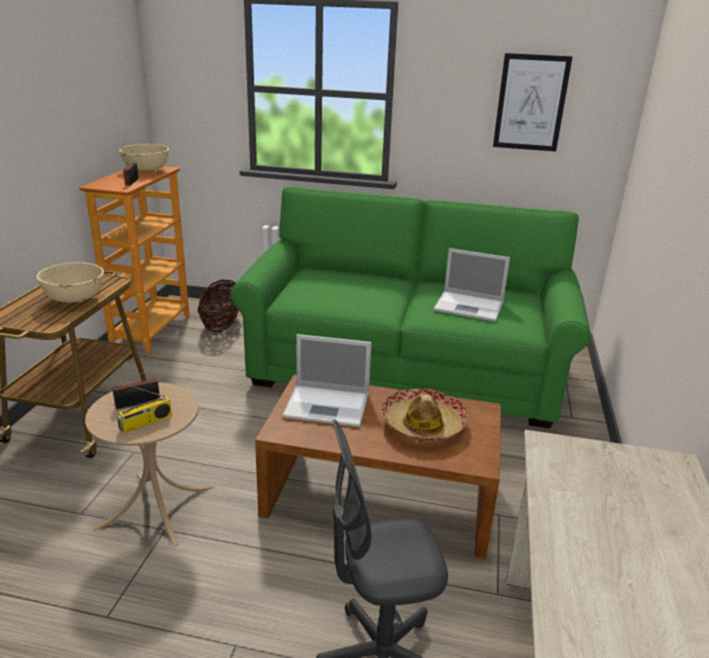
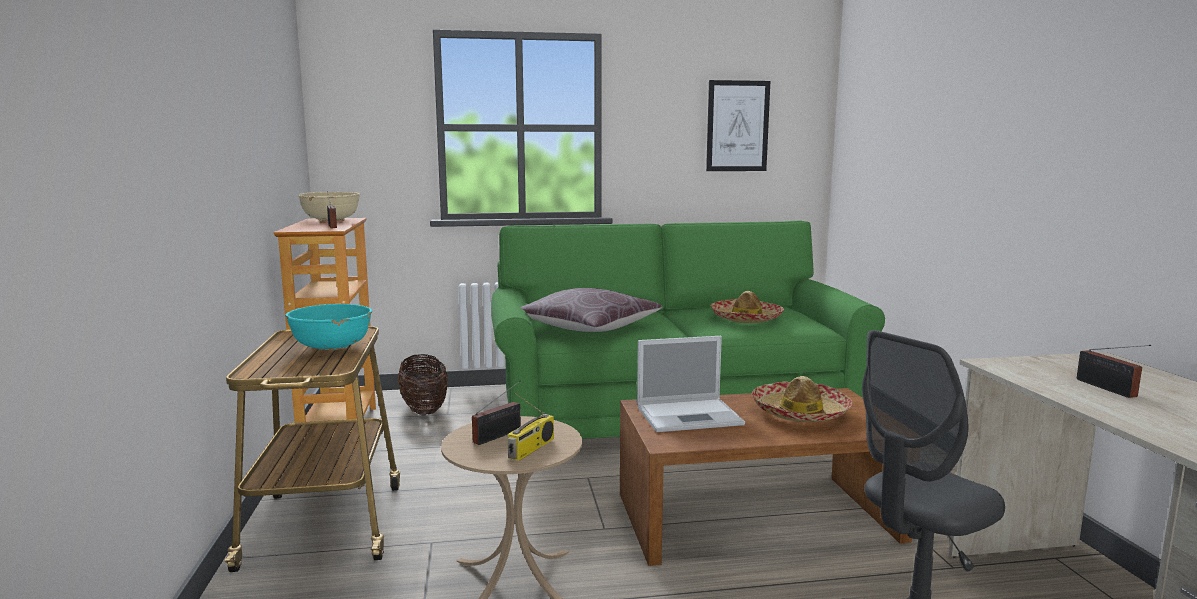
camera: 20 degrees left, 15 degrees down
(75, 298) = (332, 347): beige bowl -> turquoise bowl
(322, 294) = (589, 328): none -> brown pillow
(470, 306) = (746, 319): laptop -> hat
(607, 511) = (1108, 389): none -> radio

